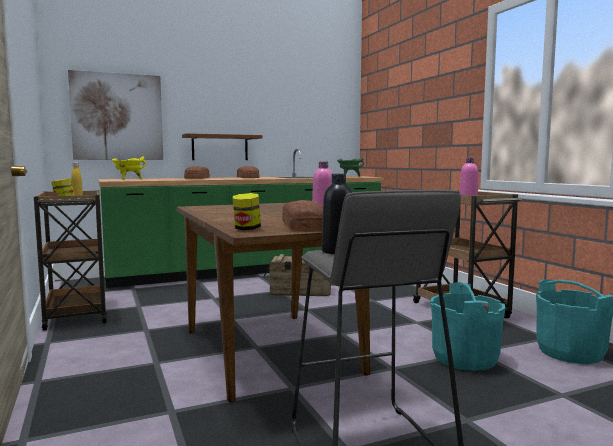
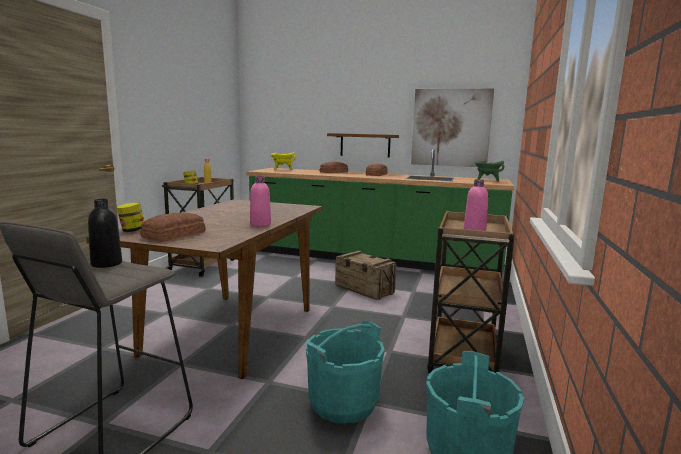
camera: 40 degrees right, 5 degrees up
(117, 117) = (286, 119): picture -> picture (450, 128)

